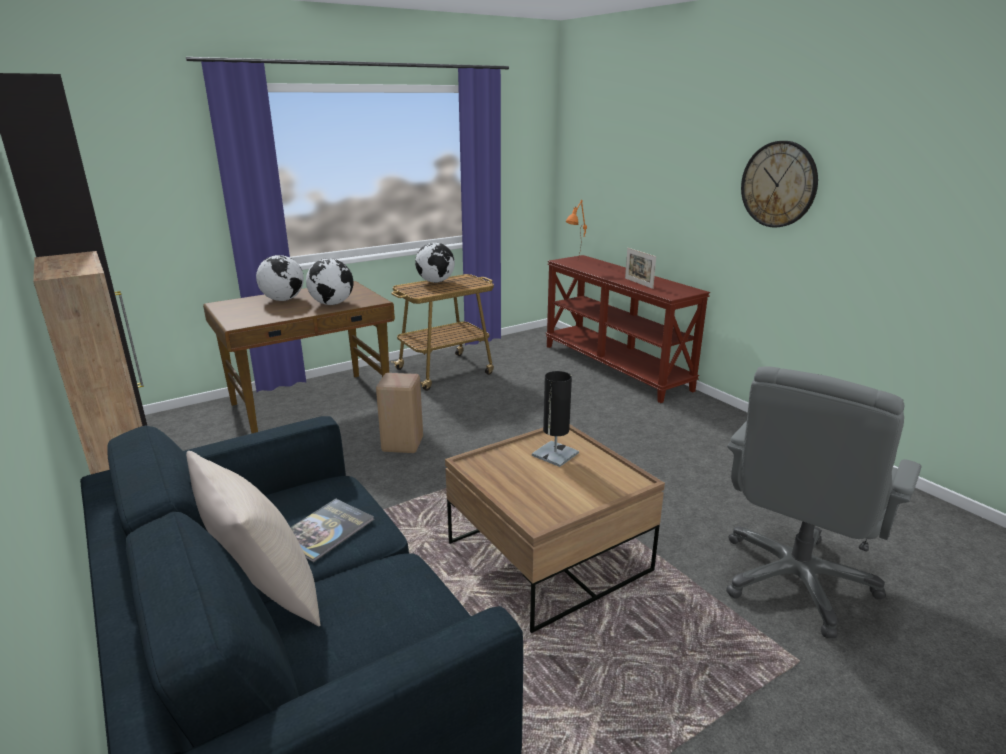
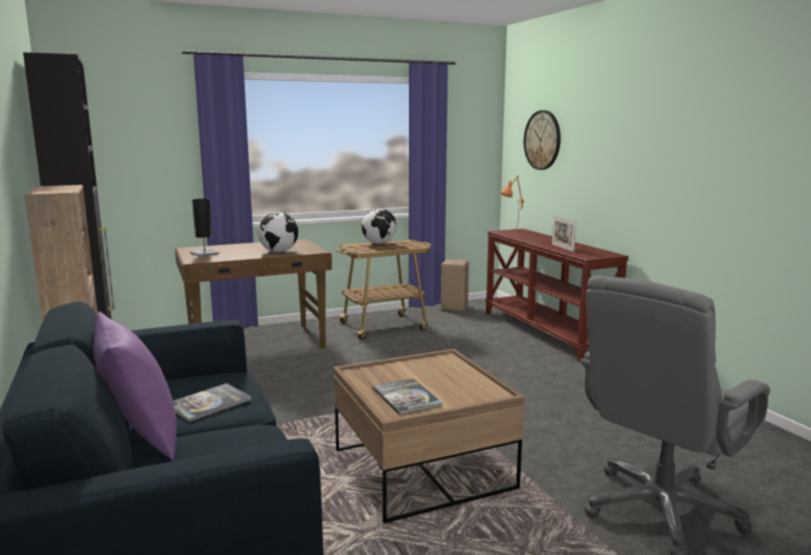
camera: 10 degrees right, 10 degrees down
(264, 594) = (140, 437): beige pillow -> purple pillow
(283, 300) = (240, 248): globe -> none
(401, 445) = (323, 377): beige stool -> beige stool (453, 308)
(541, 495) = (406, 397): none -> book
(555, 454) = (433, 371): black table lamp -> black table lamp (204, 253)
(779, 184) = (683, 151): wall clock -> wall clock (542, 140)

